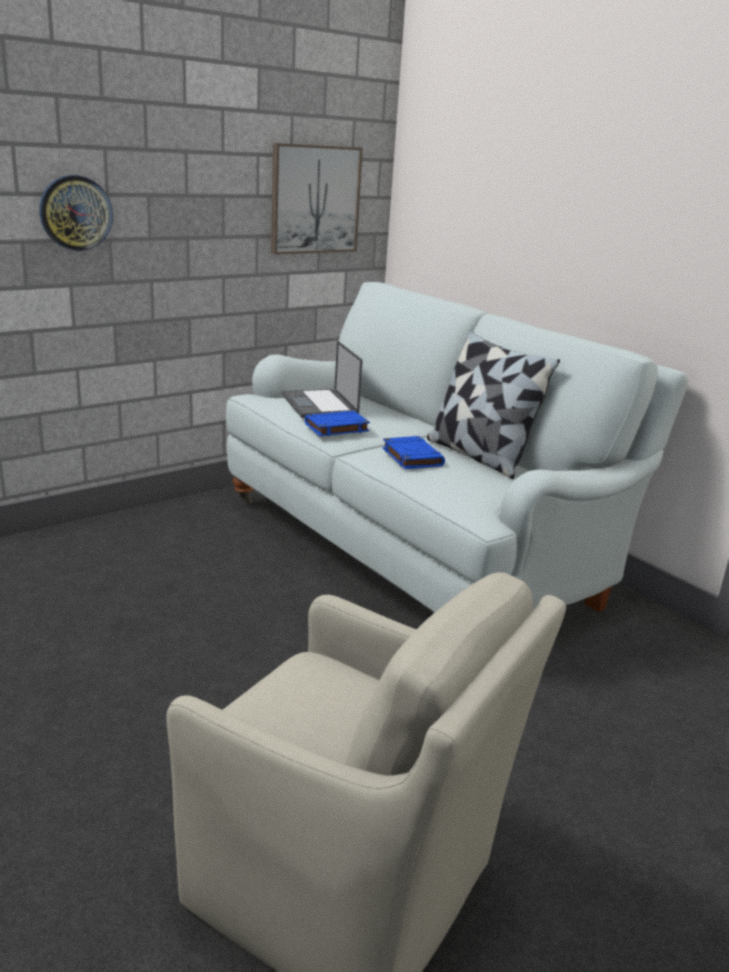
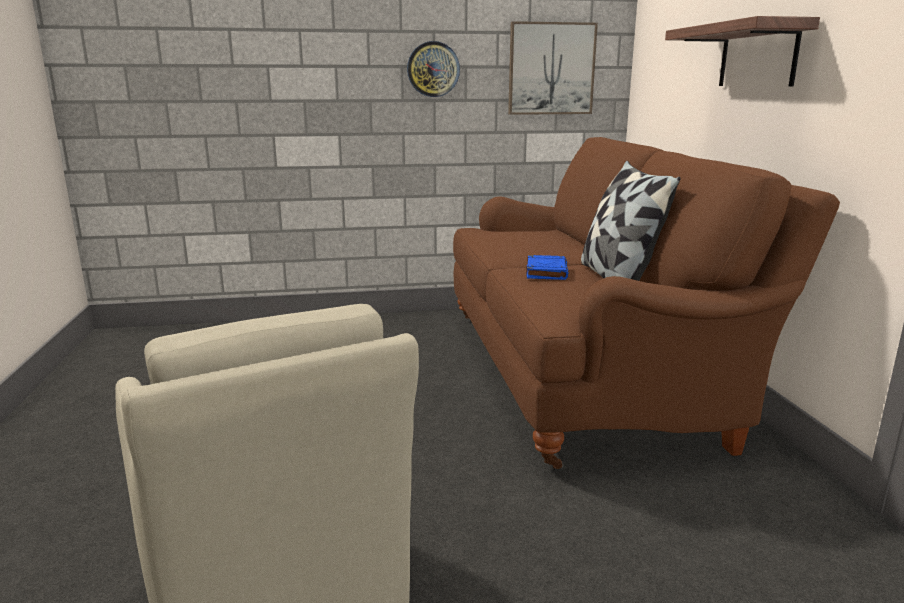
camera: 30 degrees right, 5 degrees down
(76, 213) = (343, 79): wall clock -> wall clock (433, 69)
(320, 405) = (517, 235): laptop -> none
(336, 428) = (508, 249): blue book -> none
(415, 547) = (586, 371): white sofa -> brown sofa
(580, 223) = (758, 56): none -> shelf

